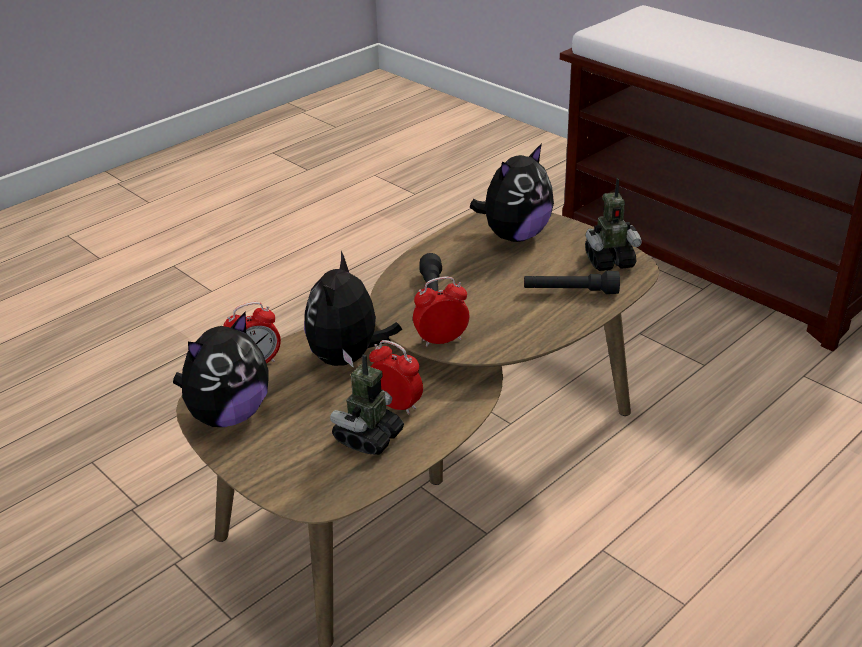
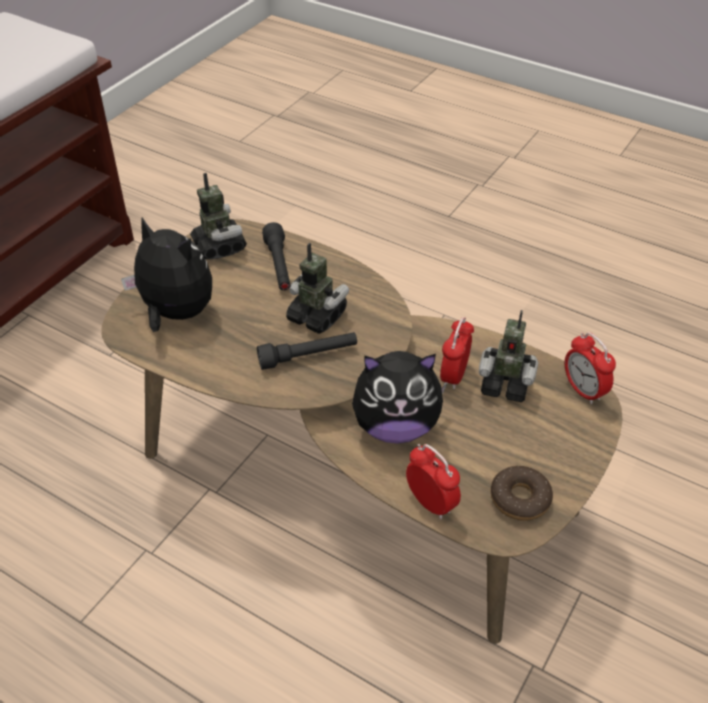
camera: 105 degrees left, 10 degrees up
(228, 415) = (520, 499): plush toy -> donut
(441, 340) = (382, 337): alarm clock -> alarm clock (583, 390)
(485, 306) = (317, 316): none -> toy robot

